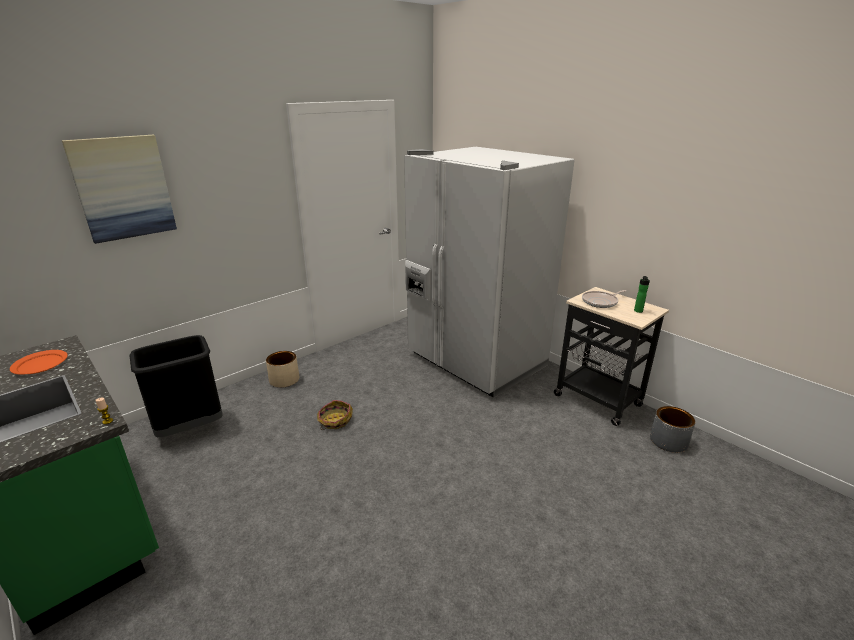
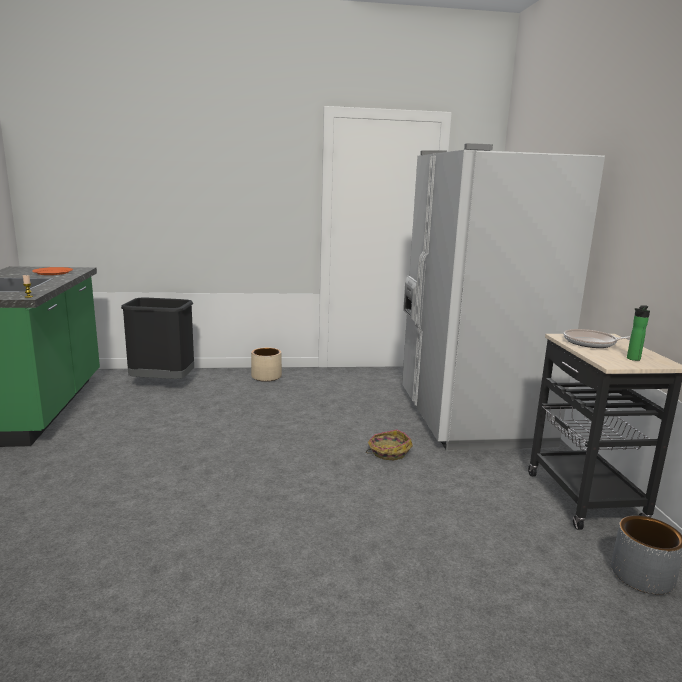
camera: 35 degrees right, 10 degrees down
(123, 188) = (166, 162): picture -> none
(335, 421) = (267, 414): basket -> basket (388, 452)

